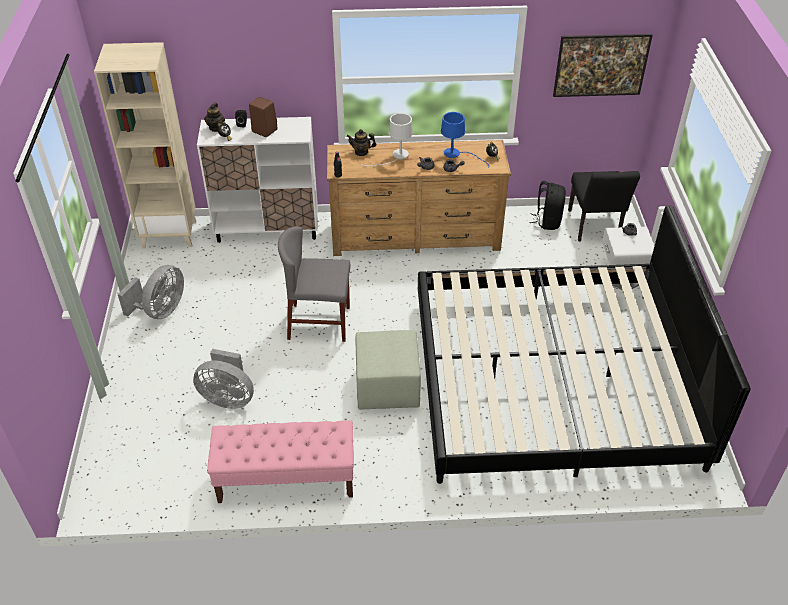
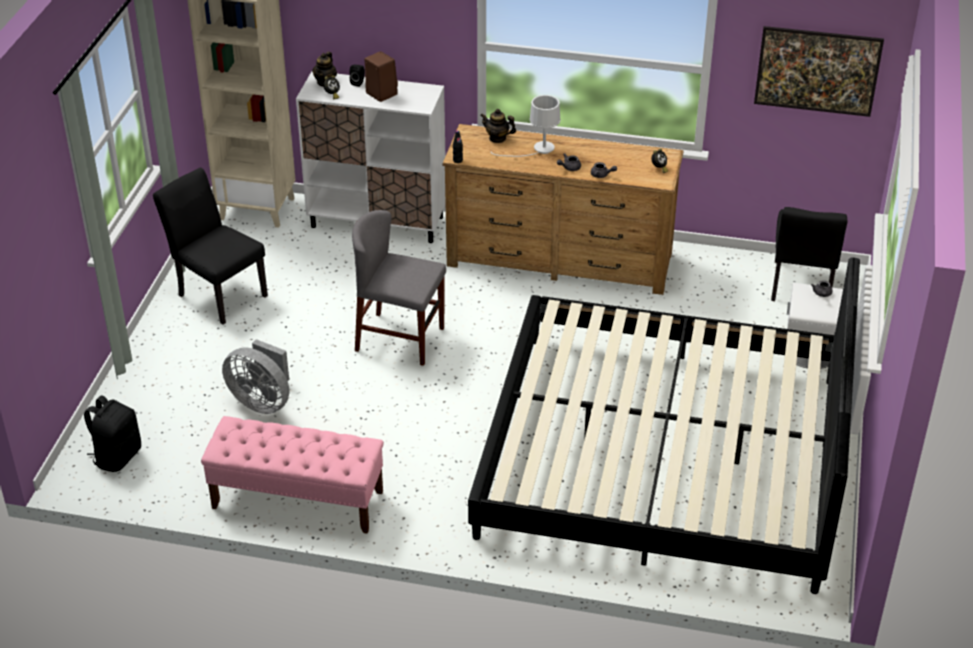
camera: 15 degrees right, 5 degrees down
(161, 310) = (218, 293): grey fan -> black chair
(388, 388) = (455, 426): green ottoman -> none
(456, 155) = (614, 160): blue table lamp -> none
(547, 221) = (741, 270): black backpack -> black backpack (117, 456)

